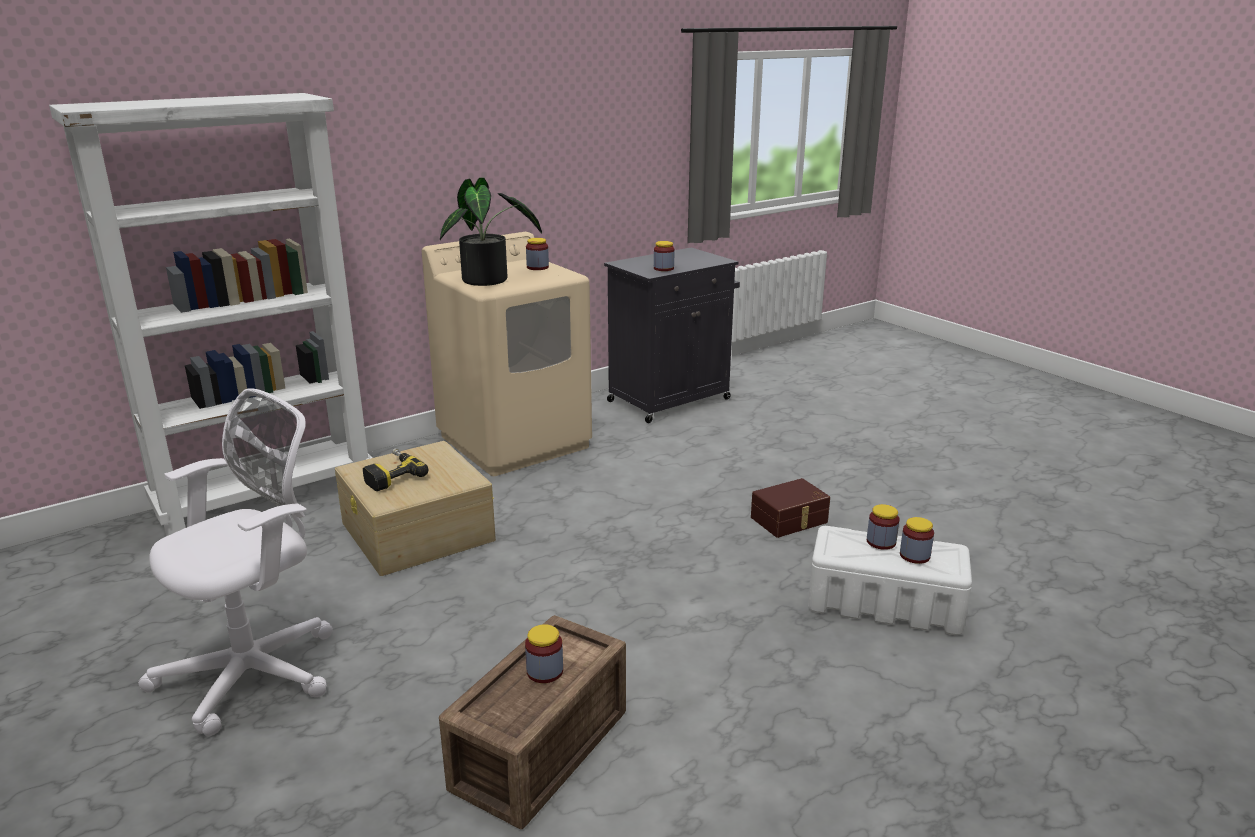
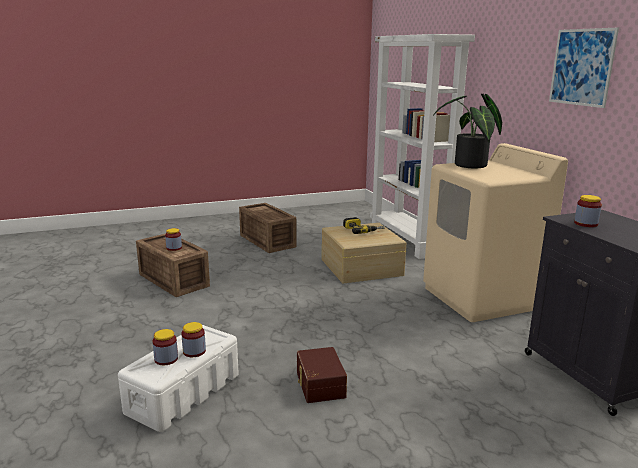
camera: 105 degrees right, 5 degrees down
(257, 671) = (267, 241): white office chair -> crate
(511, 125) = (581, 67): none -> picture
(537, 267) = (510, 175): jar -> none

